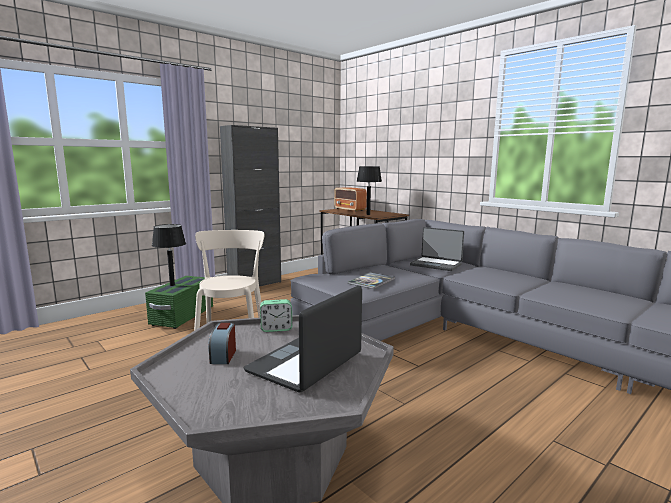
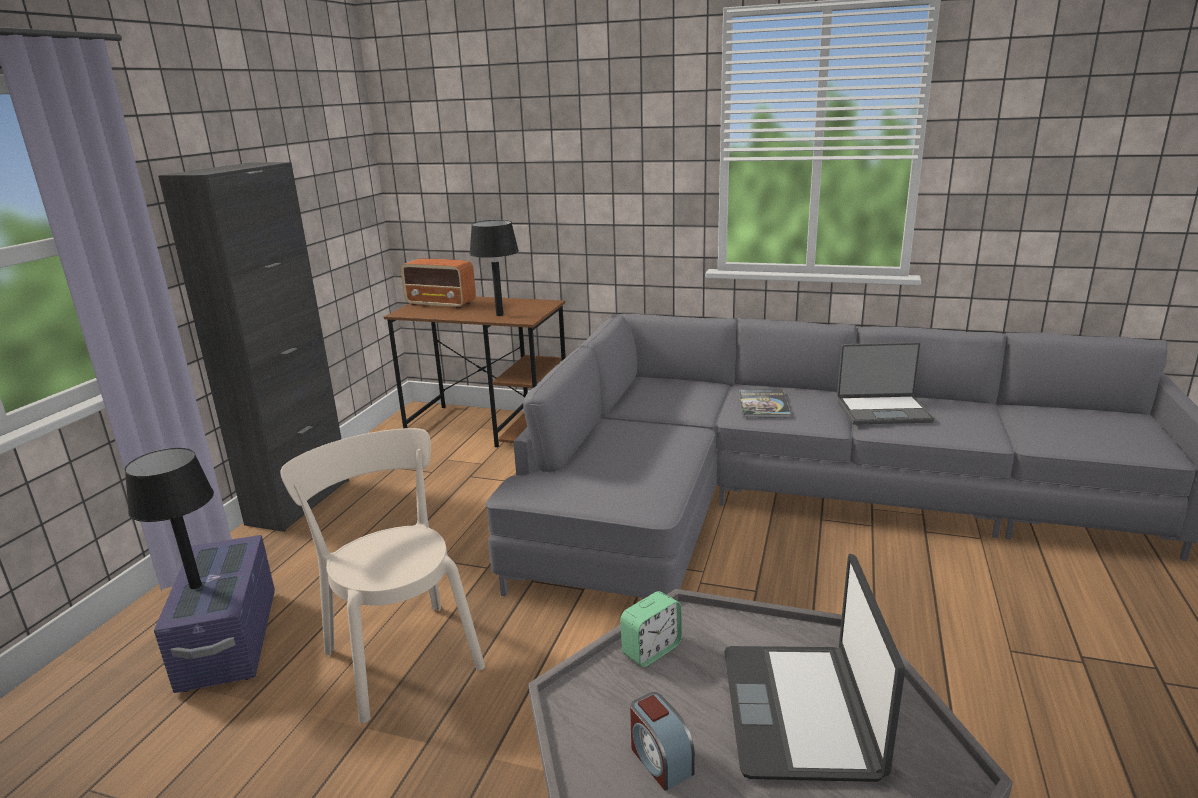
camera: 30 degrees left, 10 degrees up
(182, 316) = (229, 640): green storage box -> purple storage box
(372, 281) = (641, 470): book -> book (763, 404)
(436, 264) = (681, 399): laptop -> laptop (883, 411)

